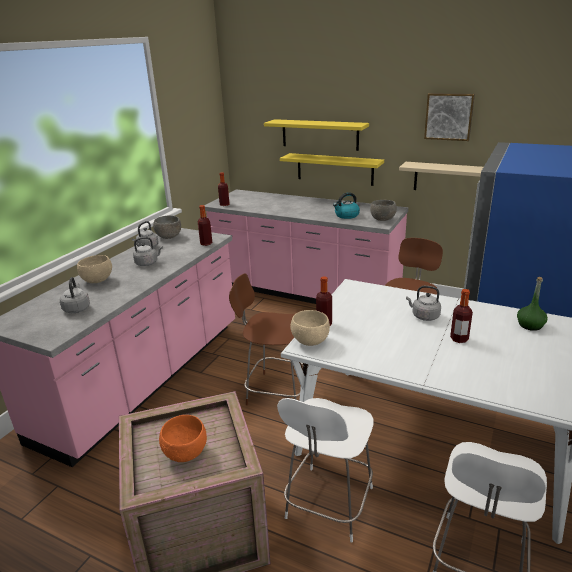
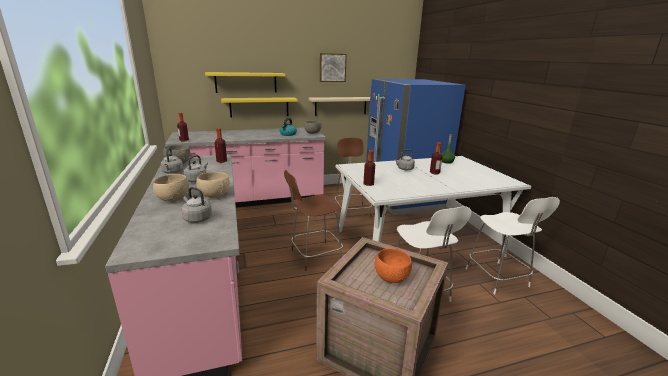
camera: 45 degrees left, 5 degrees down
(310, 341) = (378, 193): beige bowl -> beige bowl (215, 196)

